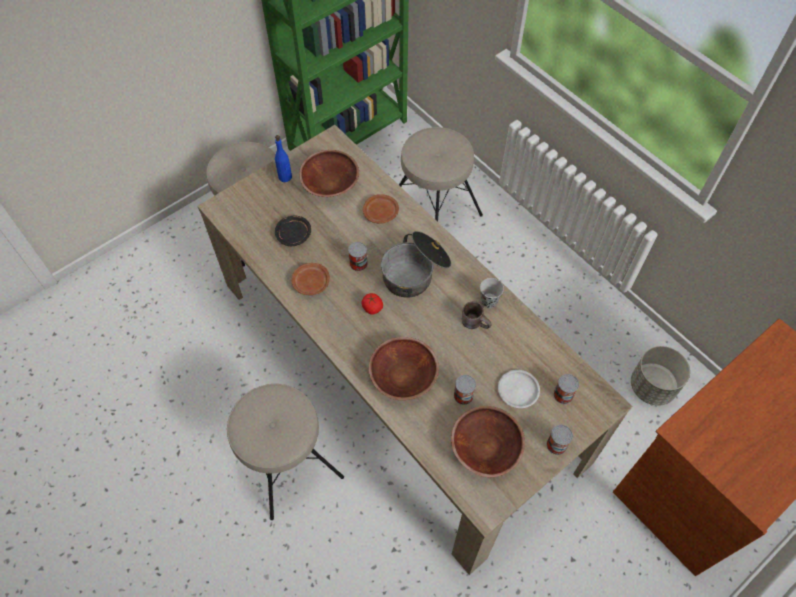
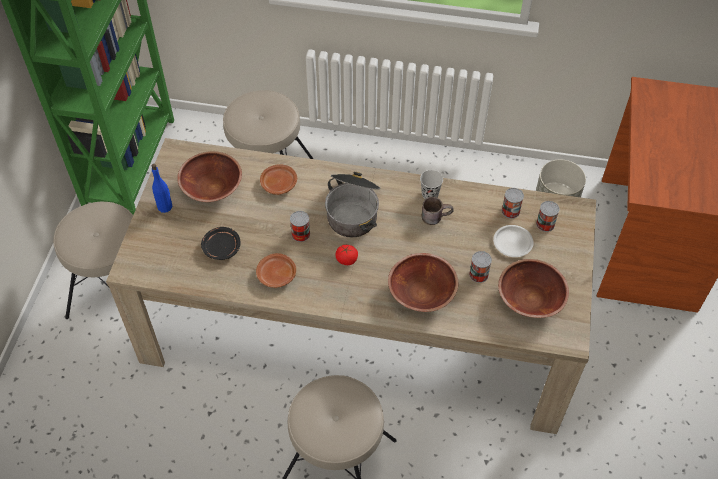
camera: 40 degrees left, 5 degrees down
(556, 445) = (574, 261): can -> can (510, 211)

